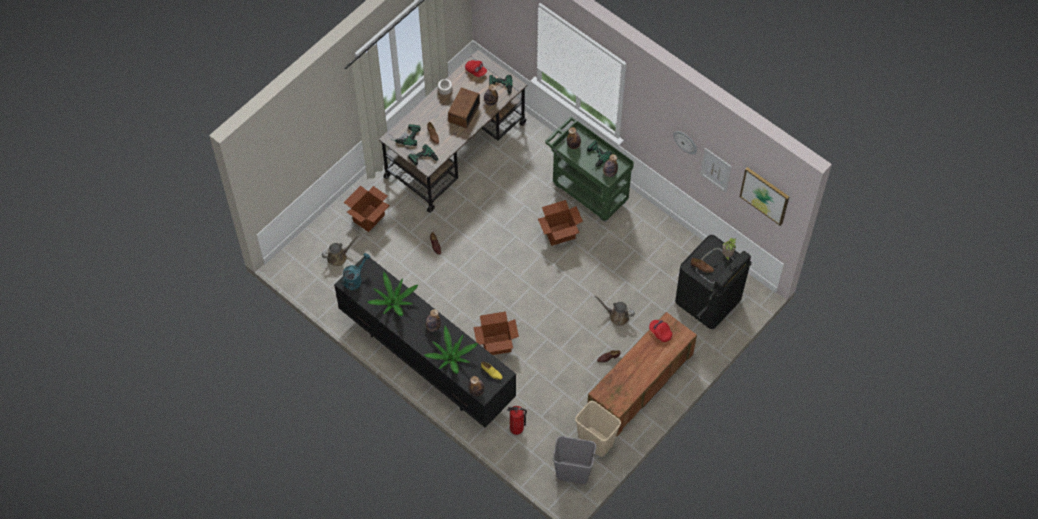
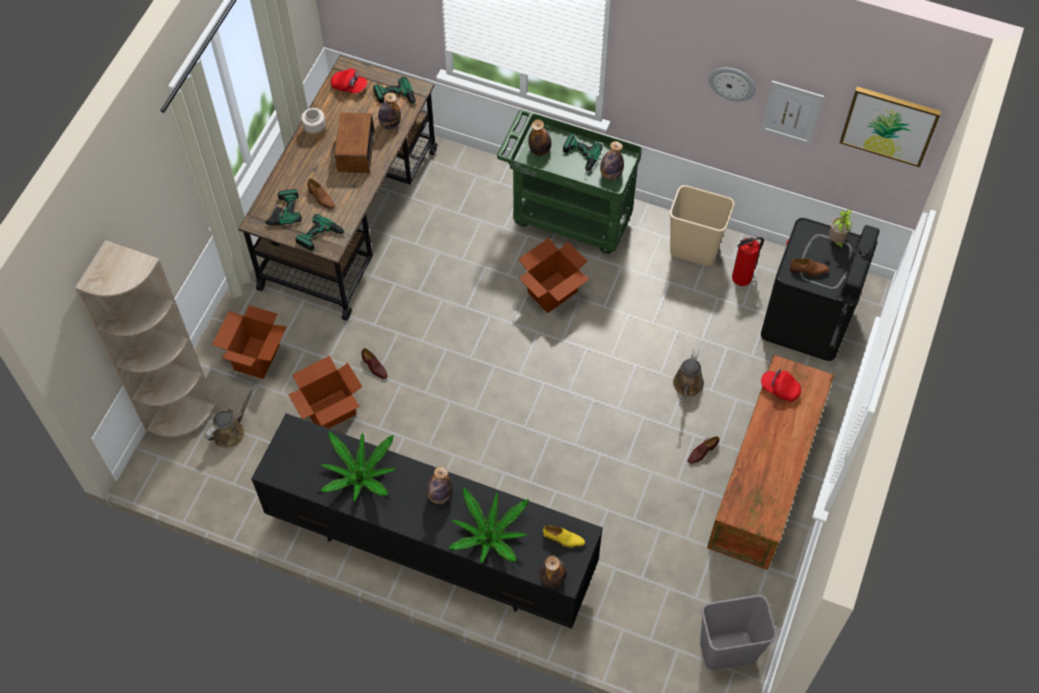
camera: 20 degrees left, 0 degrees up
(313, 240) = (181, 418): none -> beige bookcase
(355, 279) = (282, 459): turquoise watering can -> none
(496, 345) = (527, 488): cardboard box -> cardboard box (330, 411)
(517, 428) = (612, 609): fire extinguisher -> fire extinguisher (742, 277)
(596, 442) = (741, 588): beige trash can -> beige trash can (694, 250)
(617, 316) = (687, 386): brown watering can -> brown watering can turned 75 degrees counterclockwise

